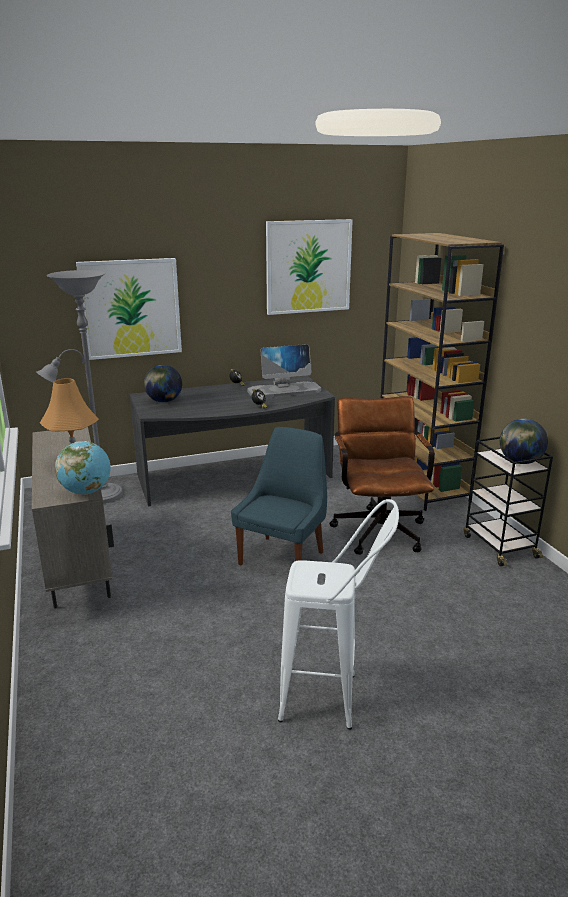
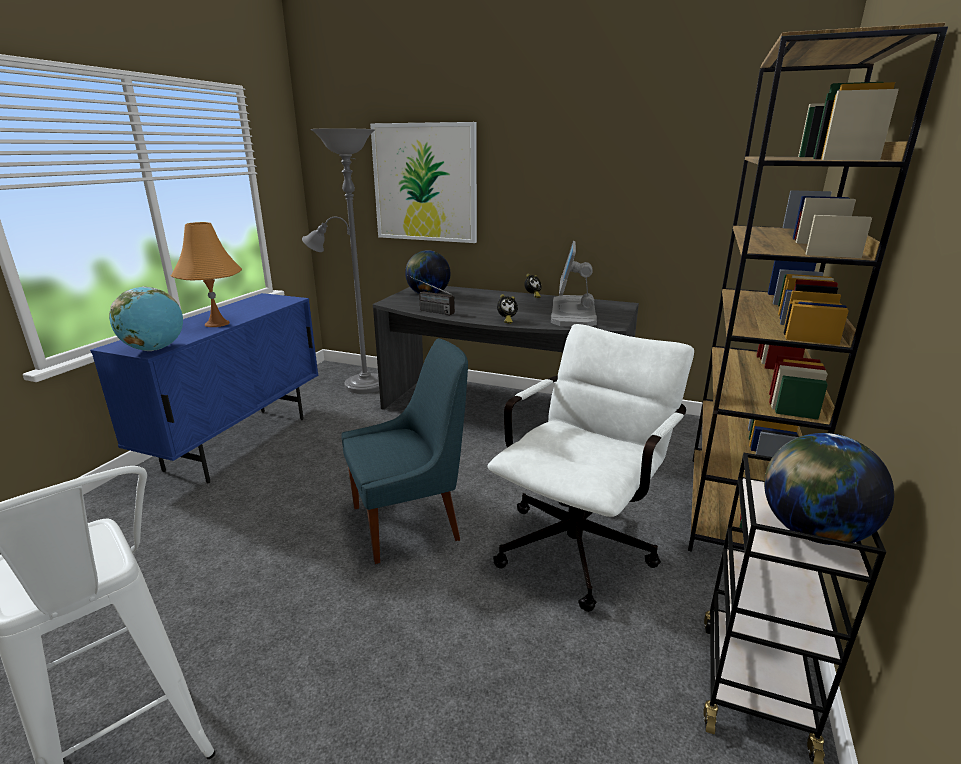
camera: 40 degrees right, 0 degrees up
(78, 567) = (239, 443): beige cabinet -> blue cabinet
(194, 413) = (428, 310): none -> radio
(284, 391) = (573, 312): monitor -> monitor turned 75 degrees clockwise
(308, 266) = (659, 141): picture -> none
(378, 527) = (580, 542): brown office chair -> white office chair

